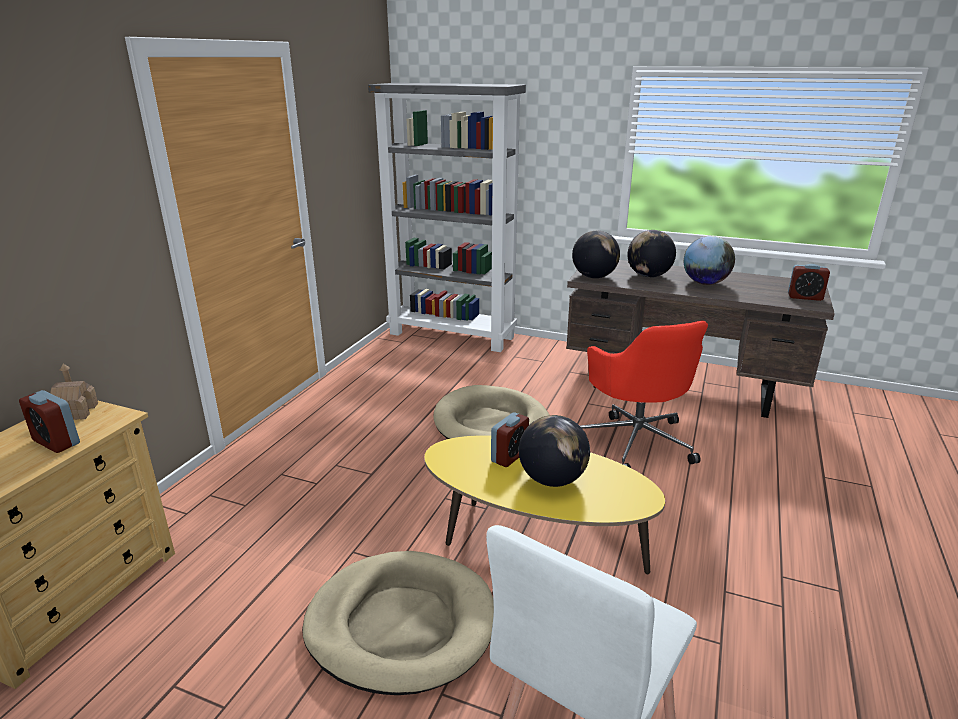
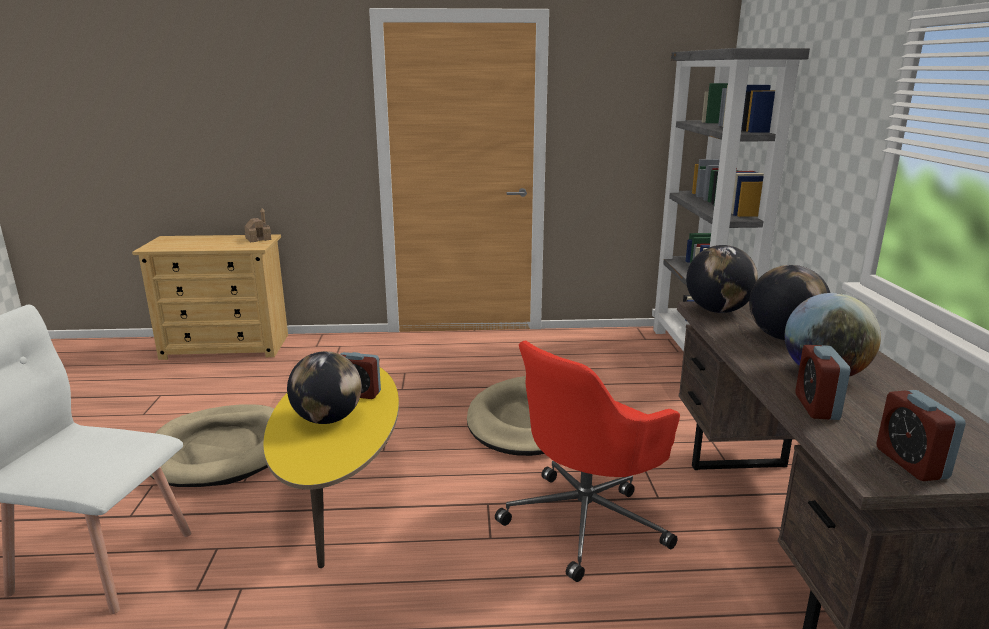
camera: 65 degrees right, 5 degrees down
(56, 442) = (222, 244): alarm clock -> alarm clock (816, 407)

